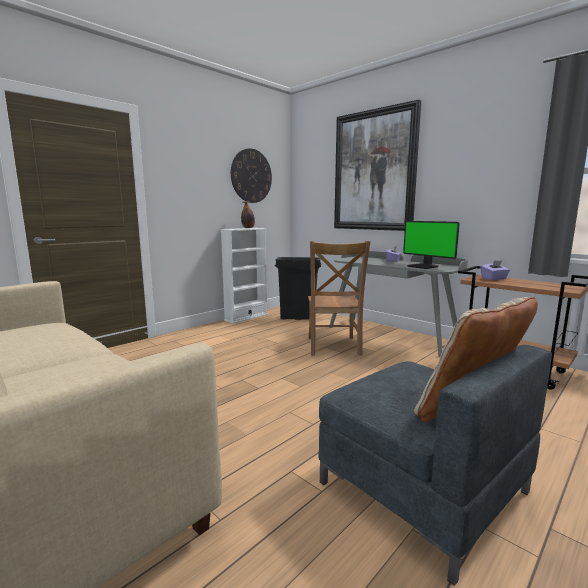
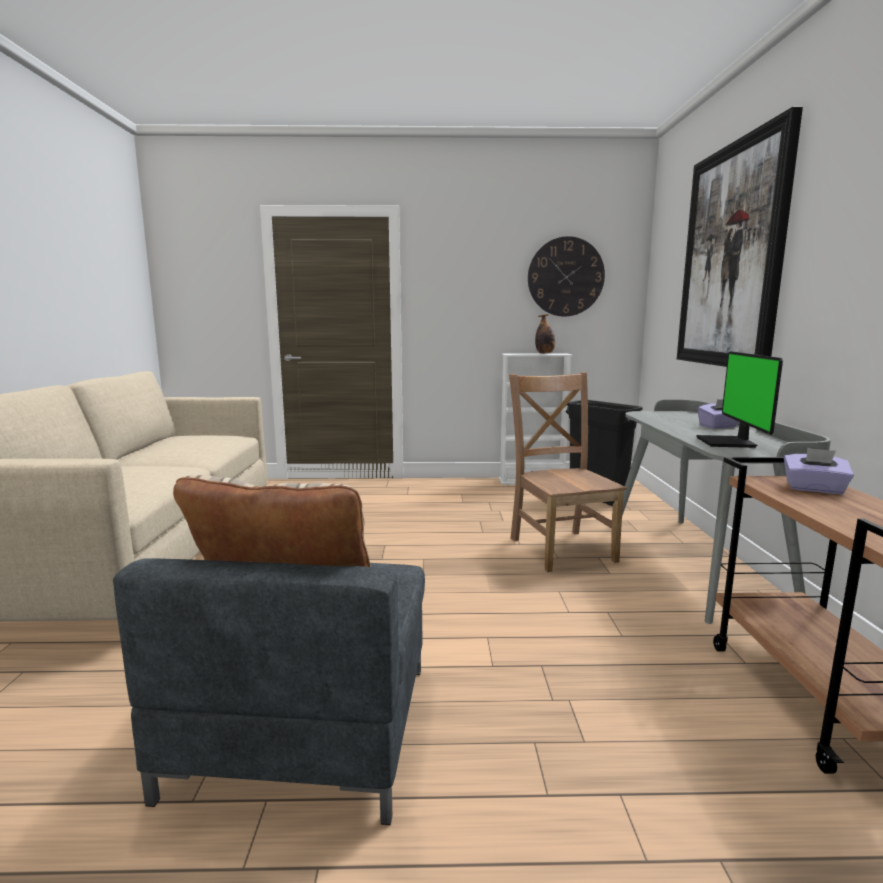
camera: 45 degrees right, 0 degrees up
(333, 347) = (560, 548): brown chair -> brown chair turned 120 degrees clockwise

